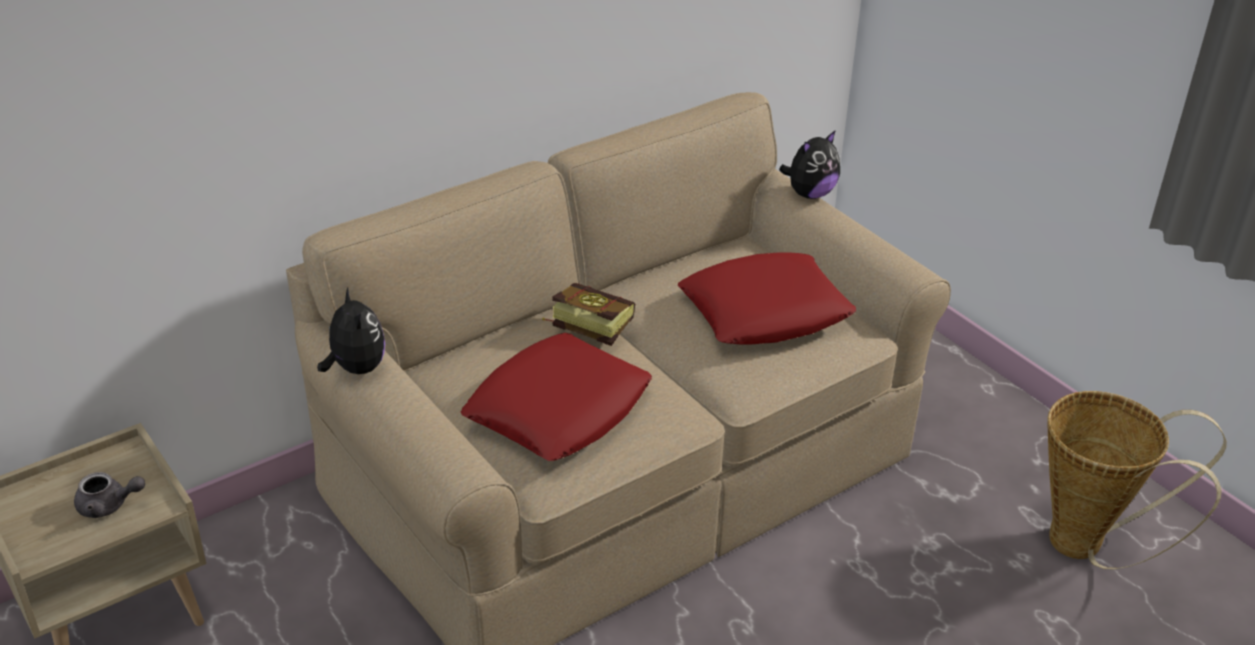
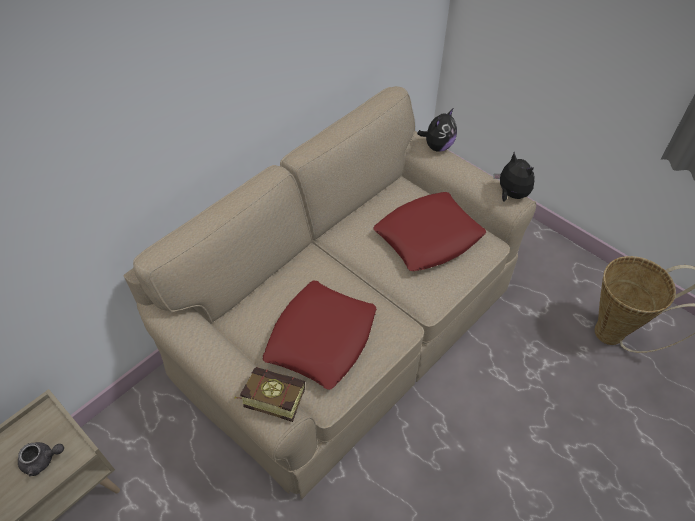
camera: 10 degrees left, 15 degrees up
(355, 368) = (187, 340): plush toy -> plush toy (511, 194)
(585, 326) = (322, 267): book -> book (268, 398)

